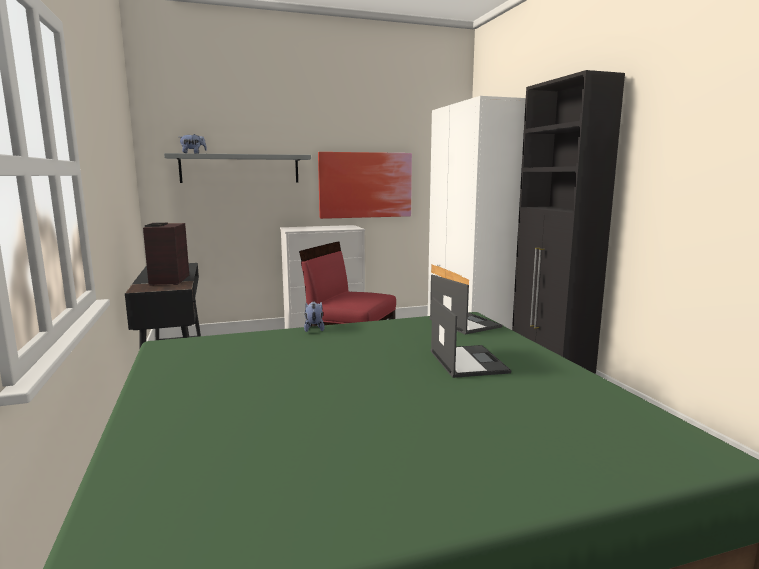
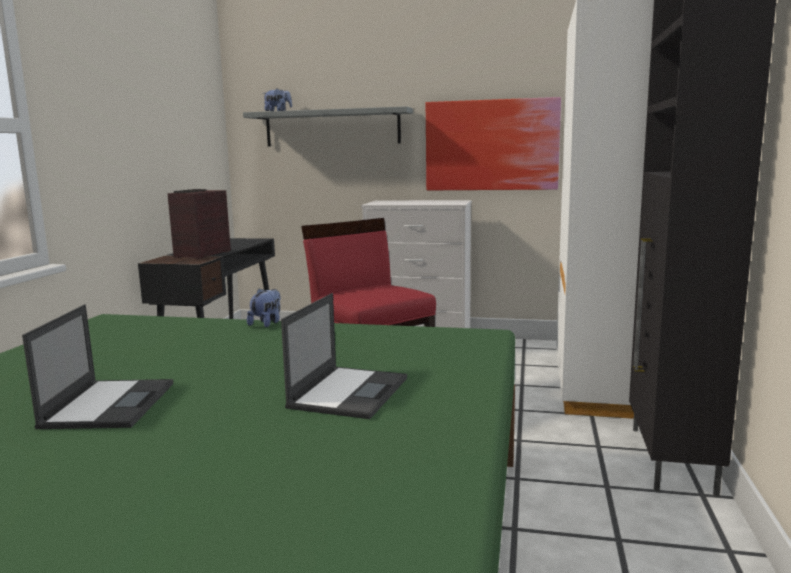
camera: 30 degrees right, 0 degrees up
(464, 323) = (456, 342): laptop -> laptop (110, 404)

